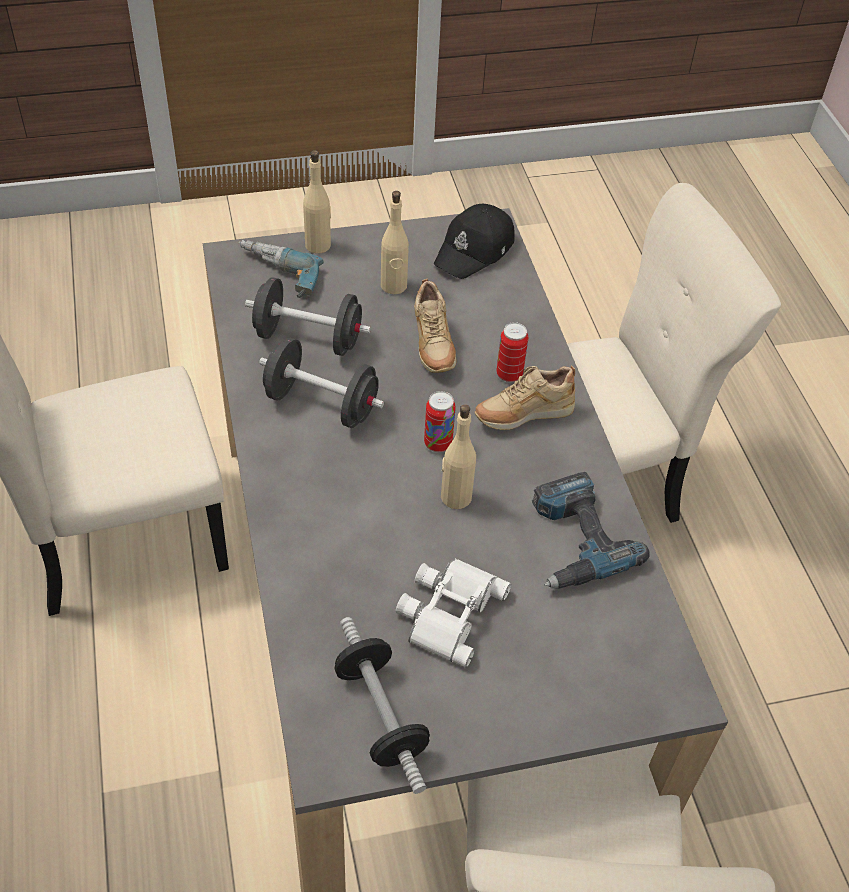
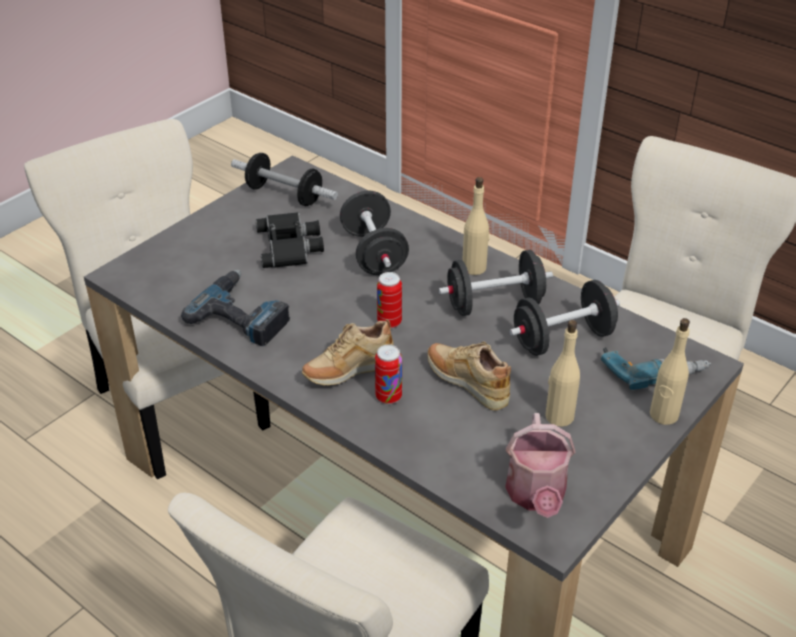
camera: 145 degrees right, 10 degrees down
(368, 539) = (374, 253): none -> black dumbbell
(448, 611) = (291, 246): white binoculars -> black binoculars
(455, 497) = (344, 299): beige bottle -> beige bottle (474, 268)
(475, 250) = (536, 496): black cap -> watering can
(522, 416) = (348, 372): beige shoe -> beige shoe turned 150 degrees counterclockwise

